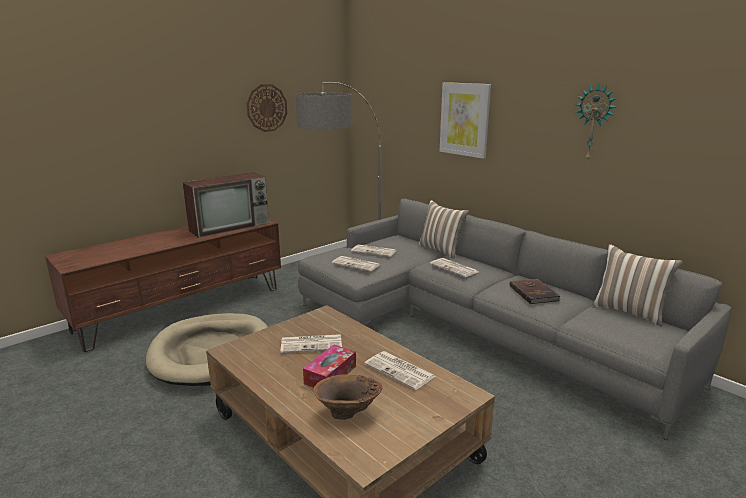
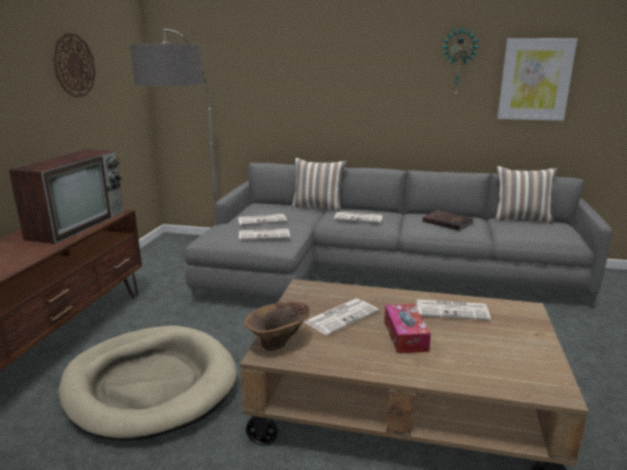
camera: 35 degrees left, 0 degrees up
(348, 415) = (478, 361): brown vase -> brown vase (279, 344)
(464, 119) = (317, 70): picture -> picture (535, 79)

